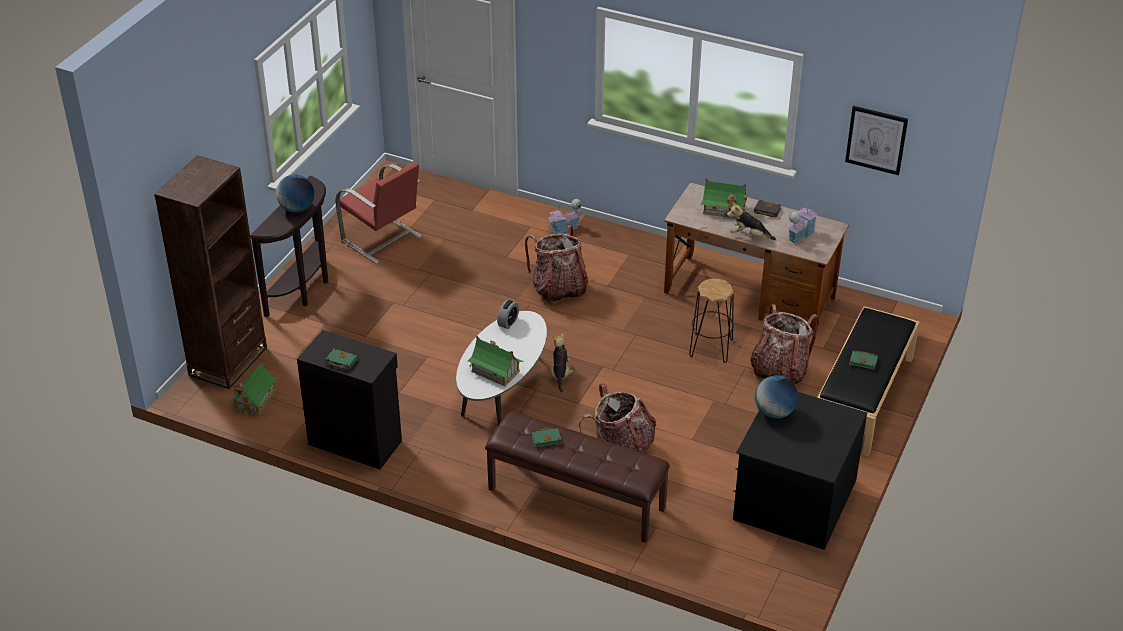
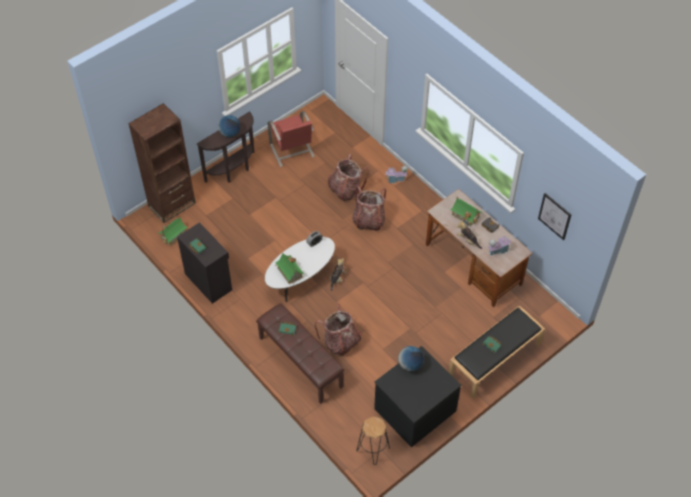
camera: 25 degrees right, 15 degrees up
(710, 348) = (429, 292): black stool -> black stool (372, 449)
(779, 370) = (458, 322): backpack -> backpack (345, 189)

